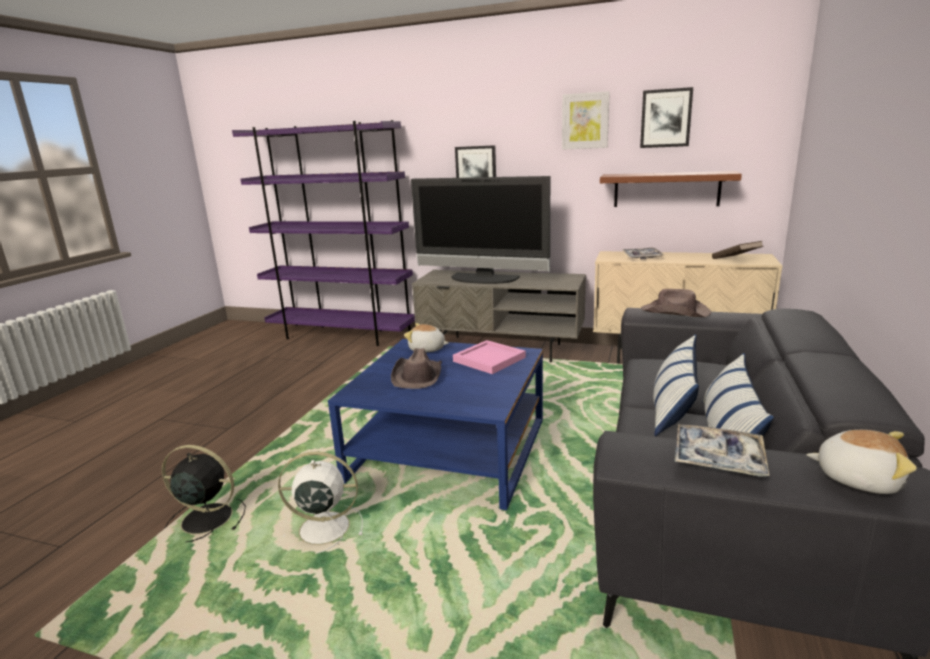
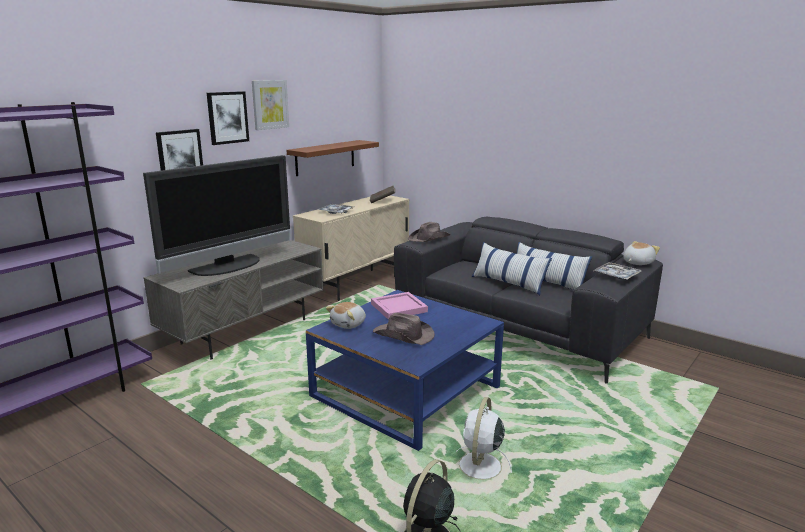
camera: 70 degrees left, 0 degrees up
(665, 118) = (320, 102): picture -> picture (227, 117)

